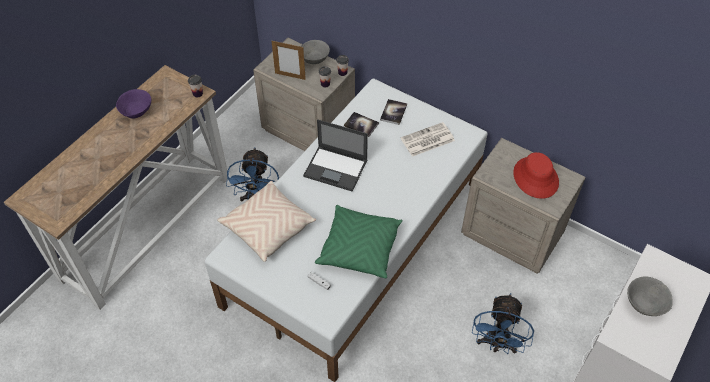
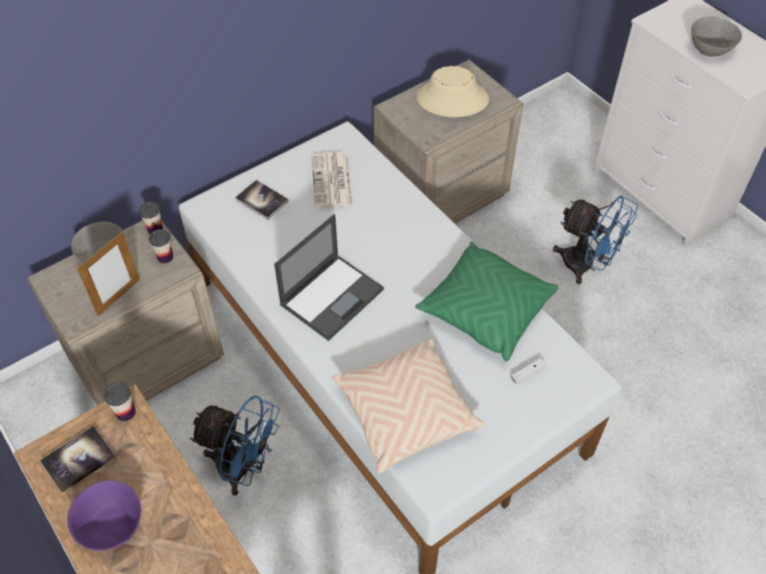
camera: 70 degrees left, 0 degrees up
(361, 125) = (264, 243): book -> book (78, 459)
(535, 178) = (452, 99): red hat -> beige hat

